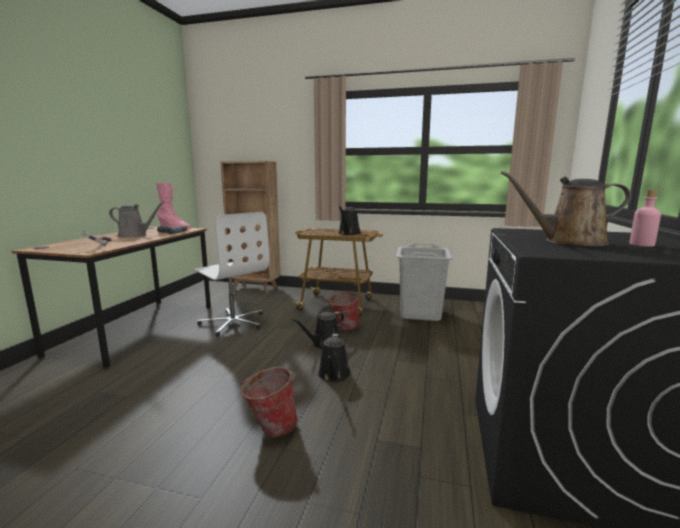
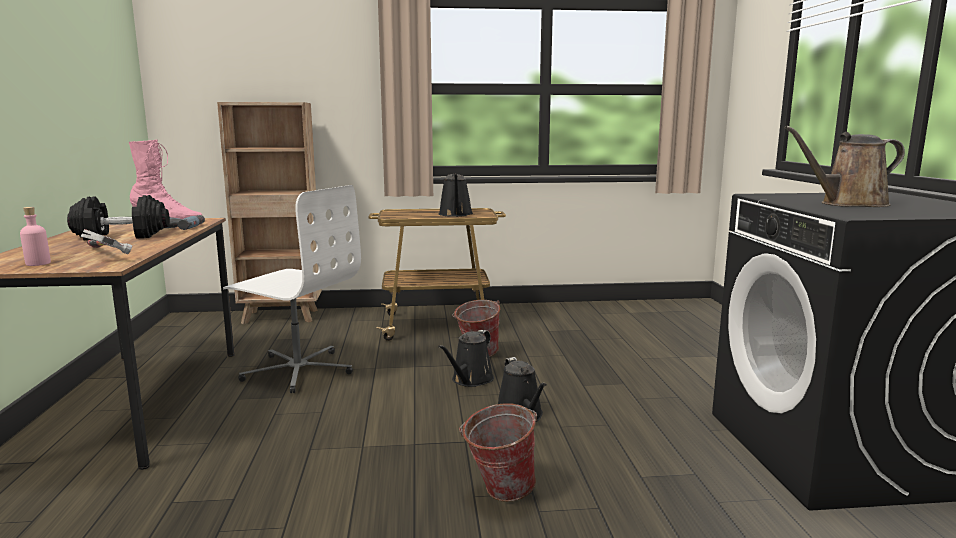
camera: 20 degrees left, 0 degrees up
(135, 235) = (122, 236): grey watering can -> black dumbbell
(421, 313) = (563, 323): grey laundry basket -> none
(641, 244) = (912, 203): pink bottle -> pink bottle (38, 263)

